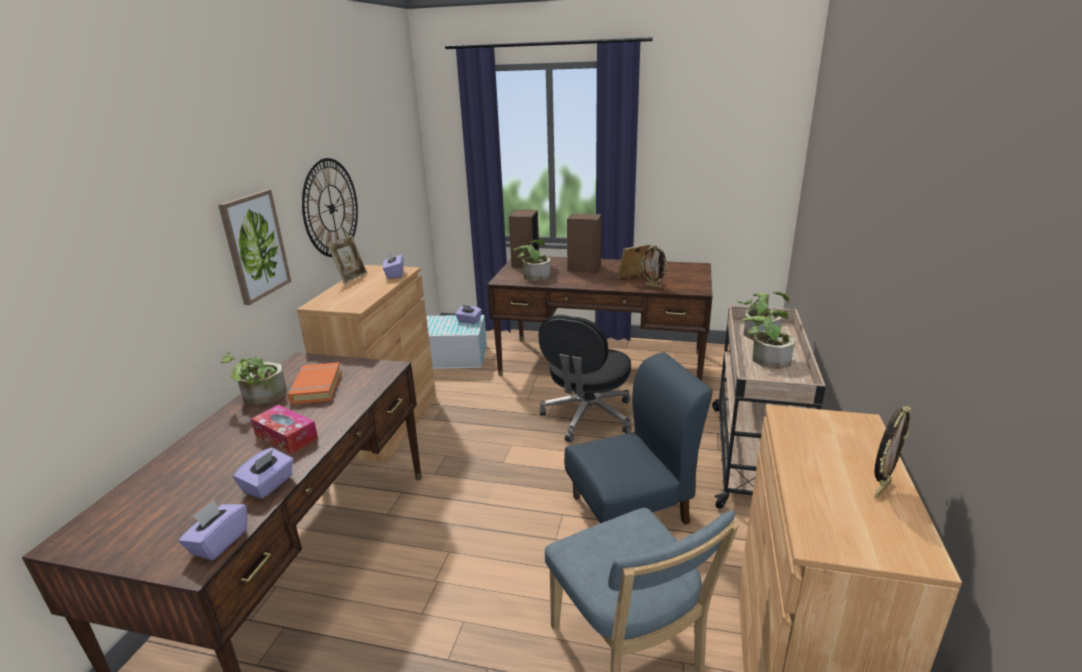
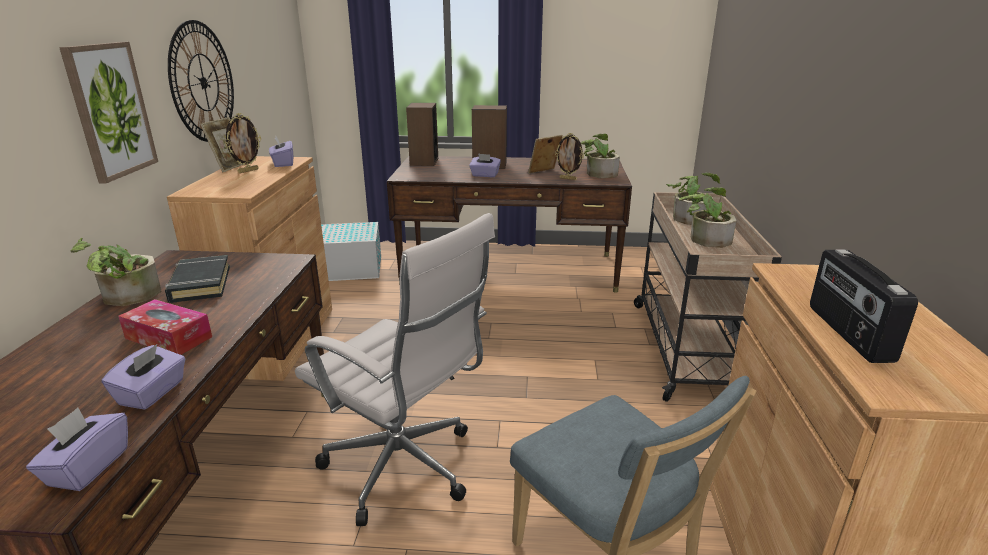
camera: 10 degrees left, 0 degrees up
(316, 387) = (200, 284): orange book -> black book
(469, 321) = (362, 228): purple tissue box -> purple tissue box (485, 175)
(474, 552) = (405, 469): none -> white office chair
(534, 275) = (437, 172): potted plant -> potted plant (597, 173)
(587, 417) = (506, 320): black office chair -> none
(631, 509) = (573, 409): blue chair -> none
(813, 484) = (847, 333): none -> radio
(880, 489) = (920, 332): picture frame -> picture frame (248, 171)

